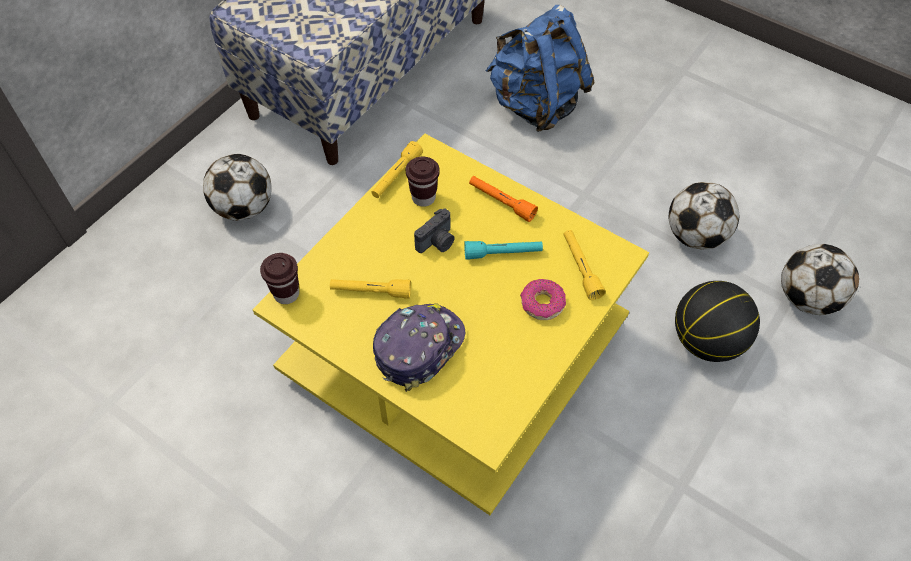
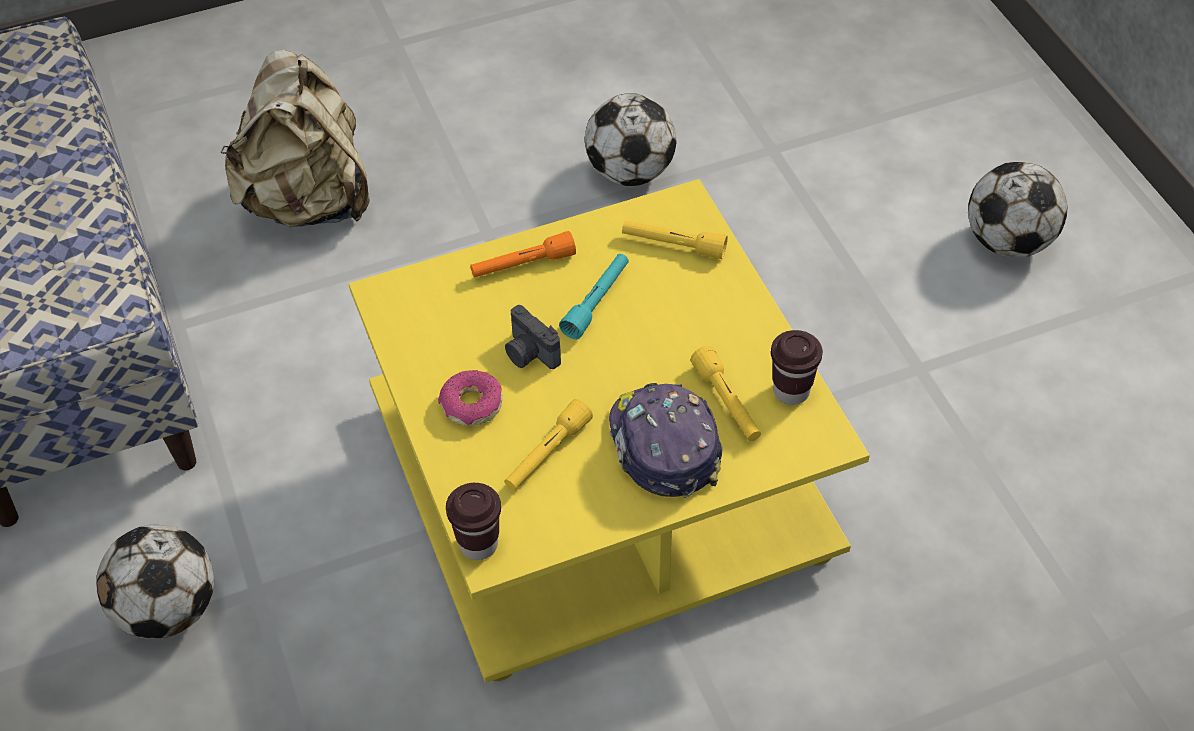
camera: 55 degrees left, 5 degrees down
(396, 176) = (392, 344): yellow flashlight -> yellow flashlight (727, 403)
(423, 197) = (450, 334): brown cup -> brown cup (791, 391)
(437, 242) = (529, 354): camera -> camera turned 150 degrees clockwise
(535, 105) = (309, 201): blue backpack -> beige backpack
(542, 303) = (693, 303): donut -> donut (471, 405)
(706, 340) = (767, 244): basketball -> none
(807, 298) = (781, 134): football -> football (1008, 242)

